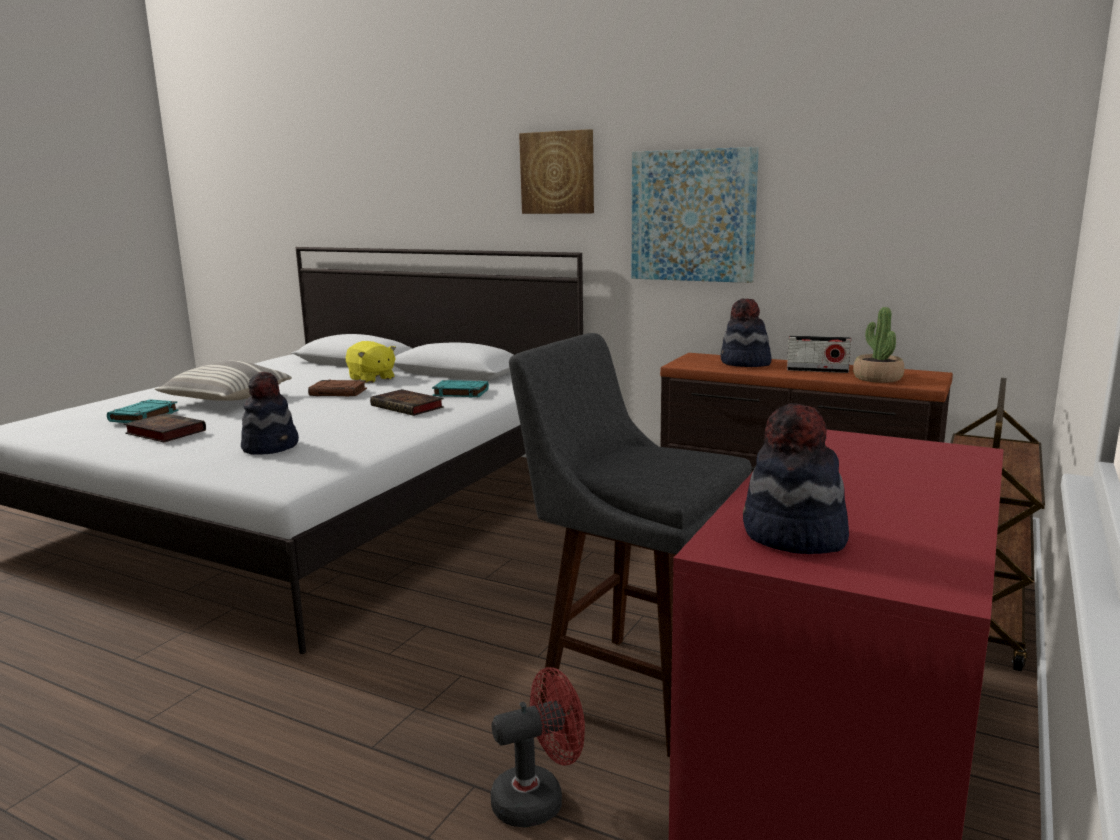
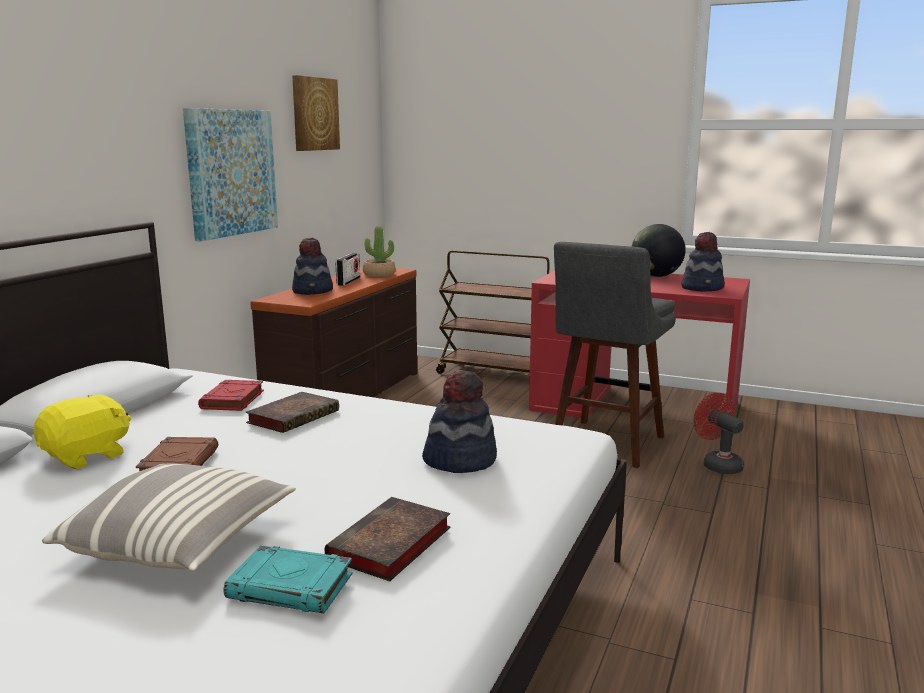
camera: 95 degrees left, 0 degrees up
(460, 393) = (232, 400): turquoise book -> red book
(558, 173) = (110, 127): picture -> picture (314, 114)
(929, 510) = (656, 276): none -> globe

